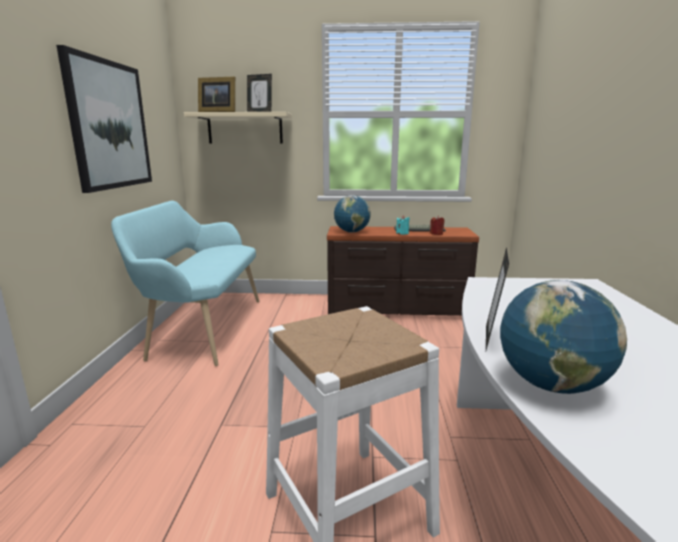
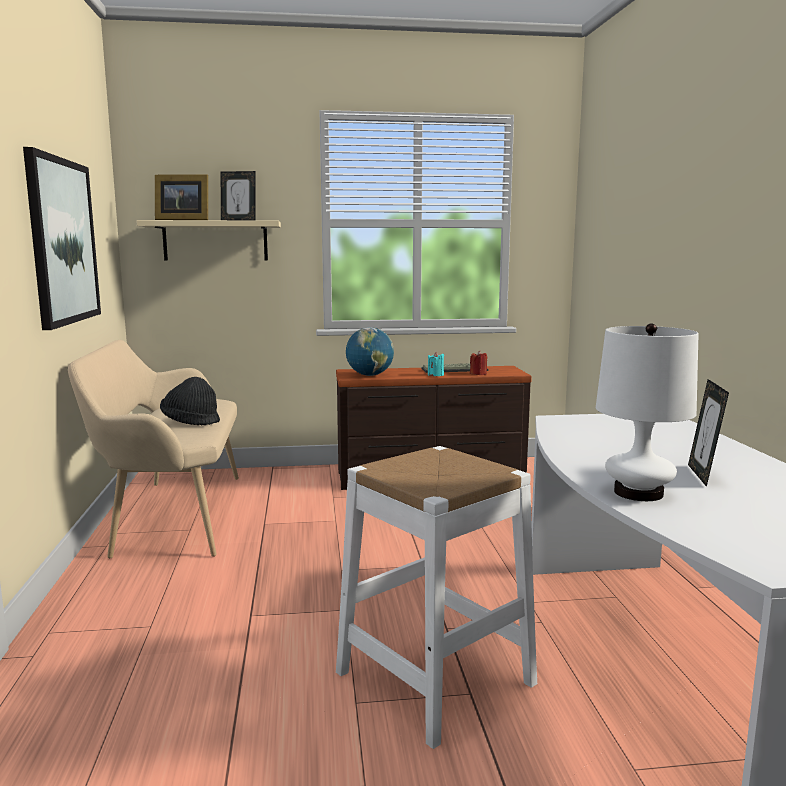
camera: 10 degrees left, 5 degrees down
(202, 328) = (171, 515): turquoise bench -> beige bench
(211, 263) = (190, 422): none -> black hat
(491, 338) = (577, 465): picture frame -> picture frame (702, 475)
(551, 385) = (638, 493): globe -> white table lamp

